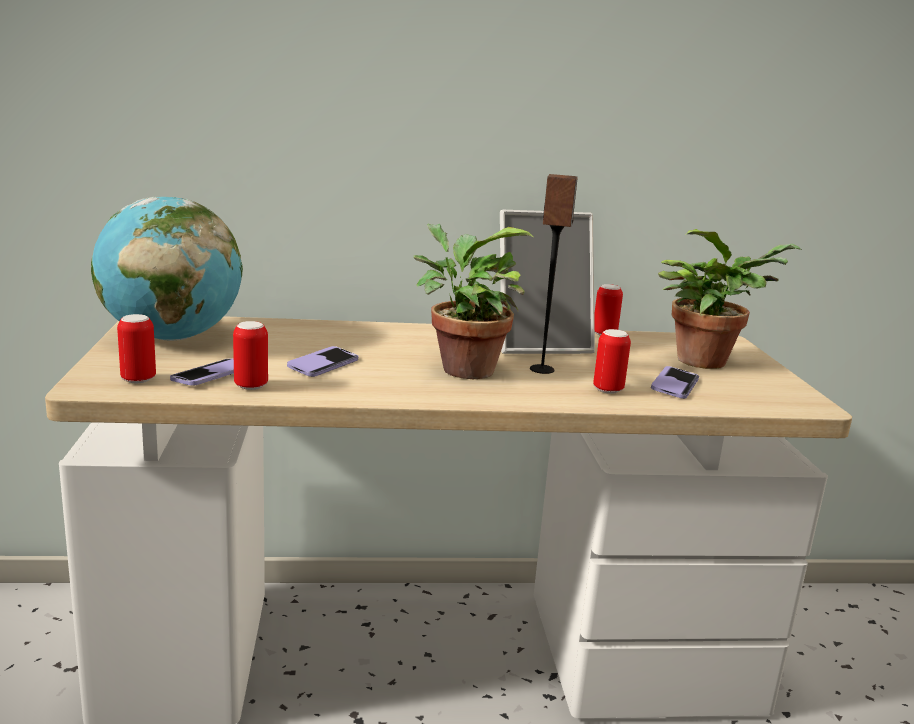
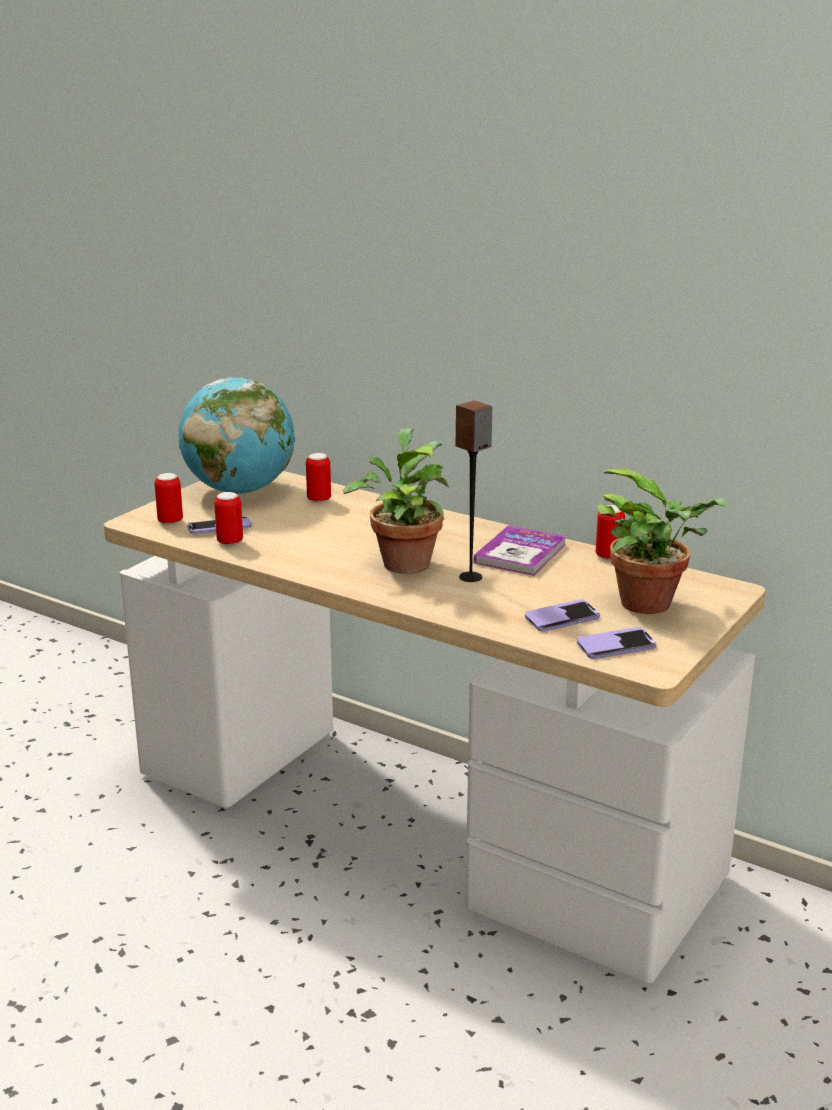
camera: 40 degrees right, 5 degrees up
(323, 364) = (307, 535): phone -> phone (616, 645)
(539, 344) = (520, 553): picture frame -> book
(608, 389) = (489, 607): can -> can (319, 499)

